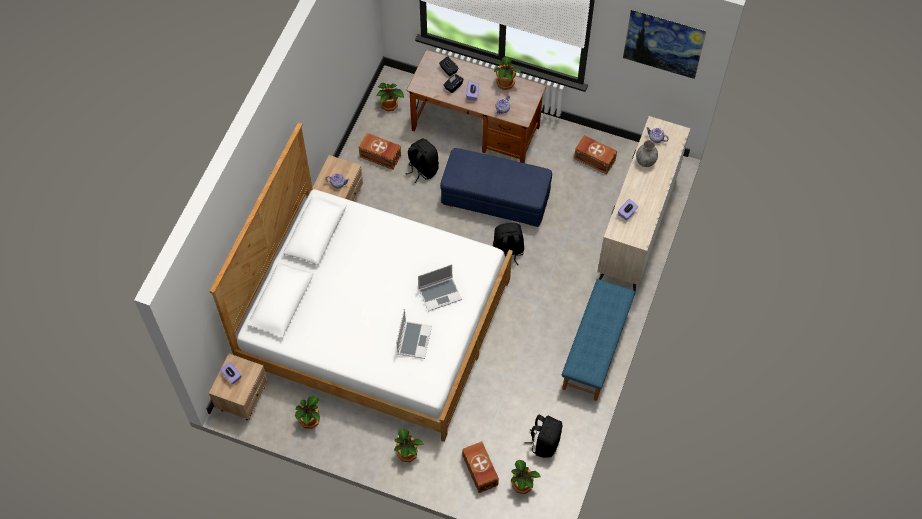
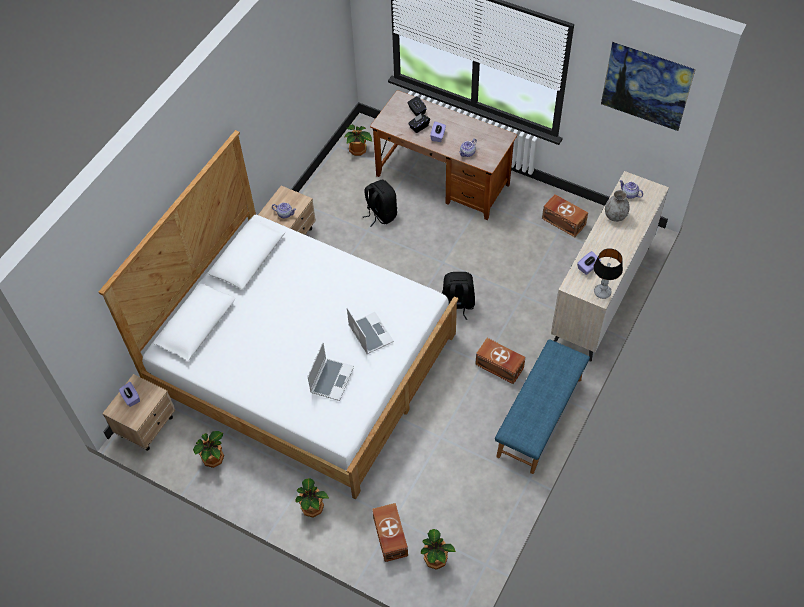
camera: 10 degrees right, 5 degrees down
(380, 157) = (339, 198): brown storage box -> brown storage box (499, 367)
(440, 294) = (369, 333): laptop -> laptop turned 105 degrees counterclockwise
(495, 198) = (452, 250): blue ottoman -> none
(506, 83) = (475, 128): potted plant -> none
(544, 442) = (468, 514): black backpack -> none
(642, 235) = (602, 292): none -> table lamp

